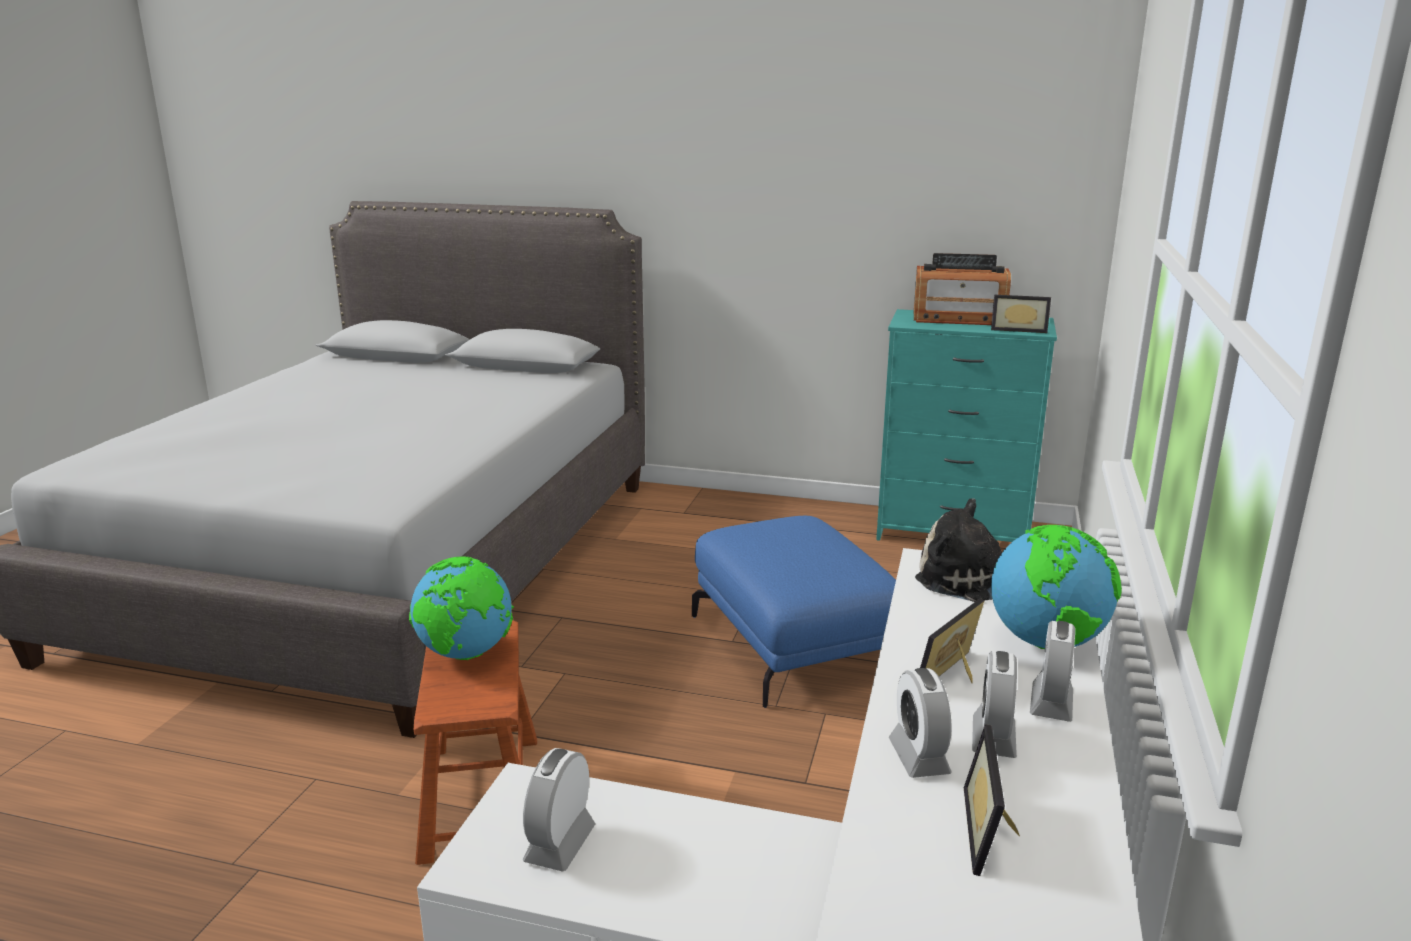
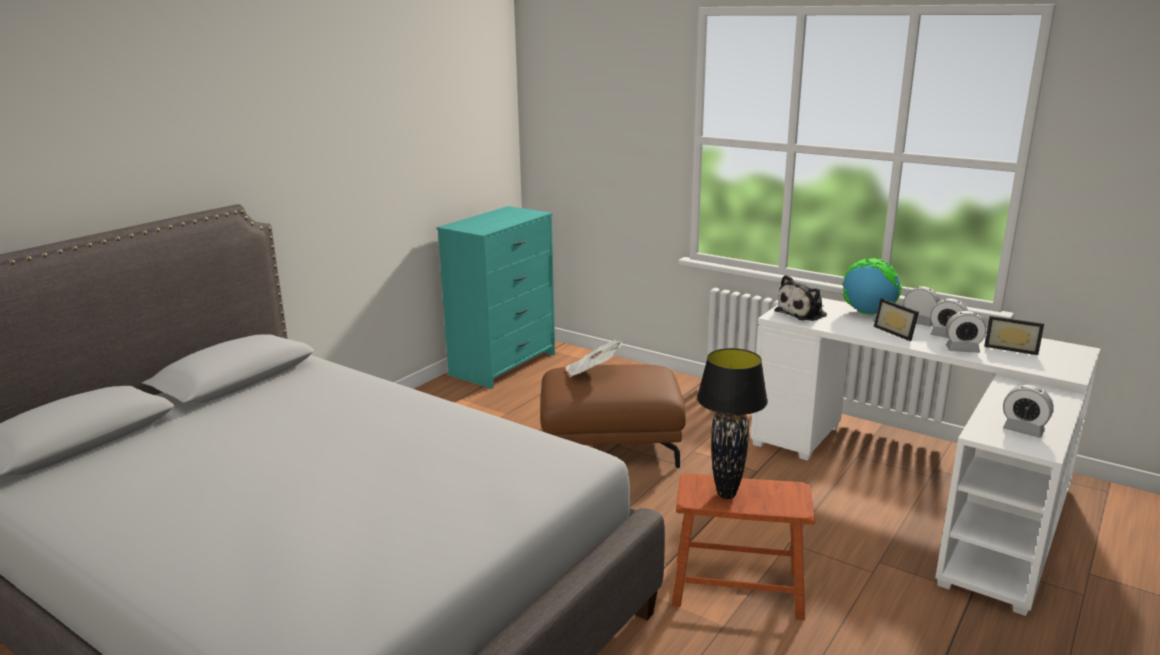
camera: 70 degrees left, 0 degrees up
(465, 654) = (727, 494): globe -> black table lamp
(794, 645) = (611, 444): blue ottoman -> brown ottoman
(801, 534) = (592, 372): none -> newspaper
(958, 319) = (485, 220): radio -> none
(1018, 329) = (527, 215): picture frame -> none

